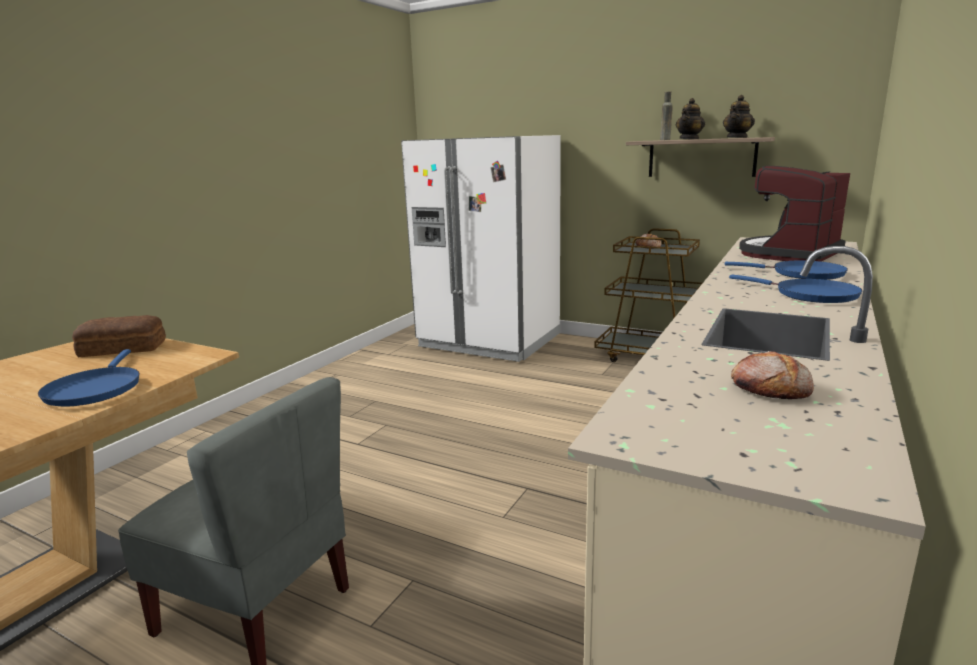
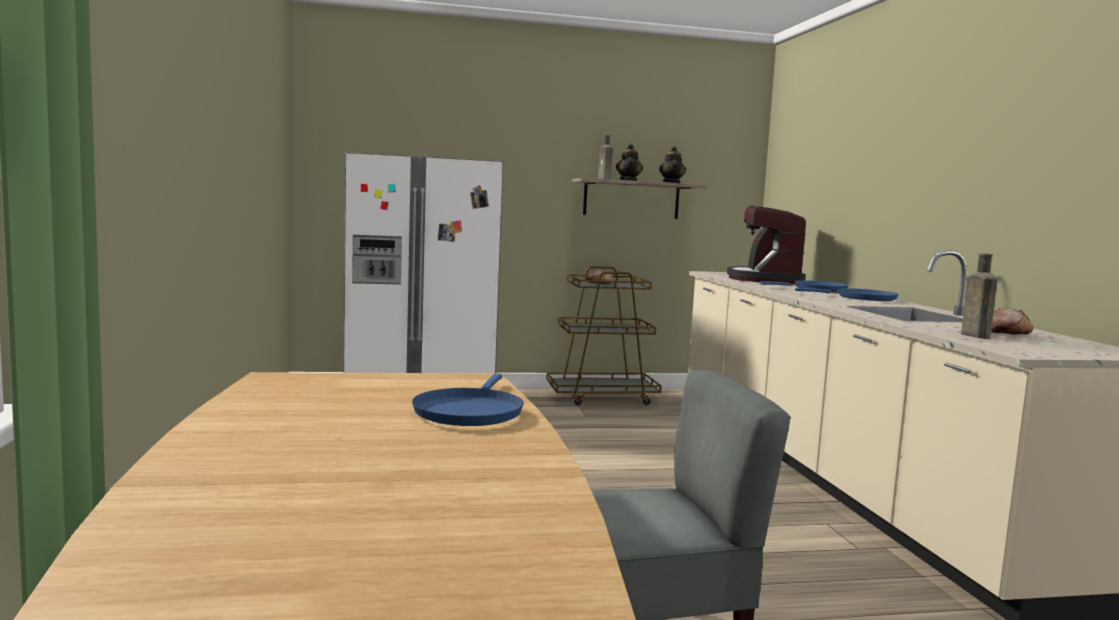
camera: 40 degrees left, 10 degrees down
(95, 389) = (469, 412): blue frying pan -> blue frying pan turned 60 degrees clockwise
(124, 349) = (347, 384): bread -> none
(693, 387) = (973, 335): none -> brown bottle

